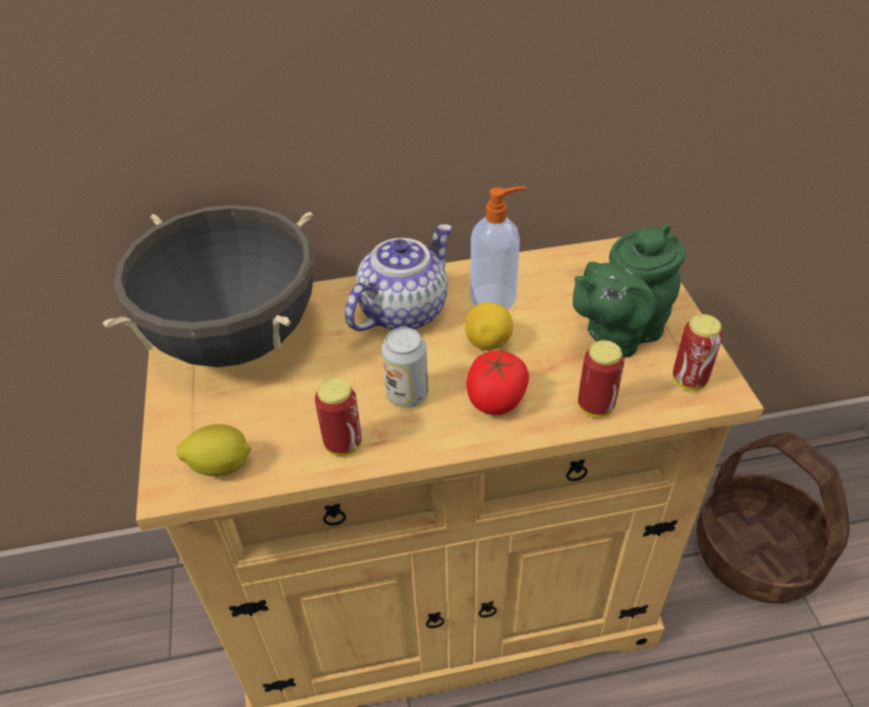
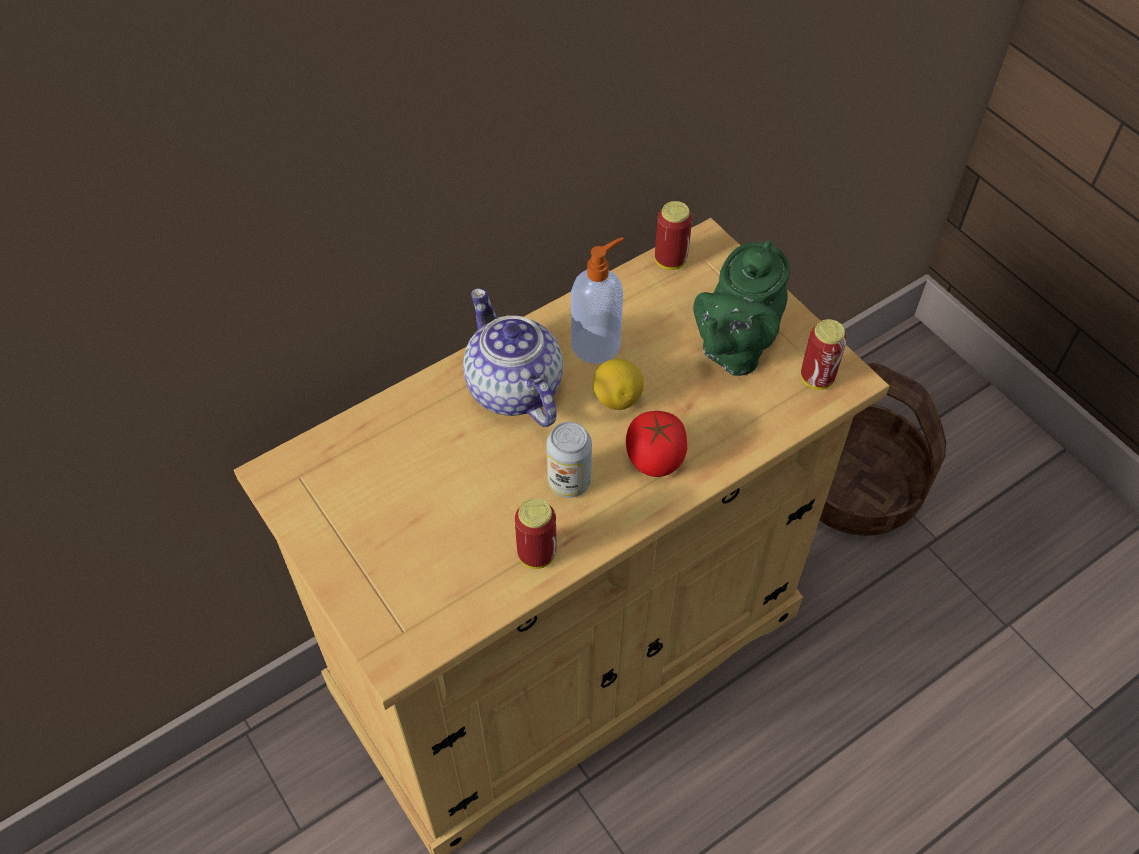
camera: 25 degrees left, 10 degrees up
(221, 465) = (431, 619): lemon -> none
(236, 340) = (358, 480): black cooking pot -> none
(403, 310) = (512, 388): teapot -> teapot turned 45 degrees counterclockwise
(595, 407) = (747, 434): can -> can (670, 261)

